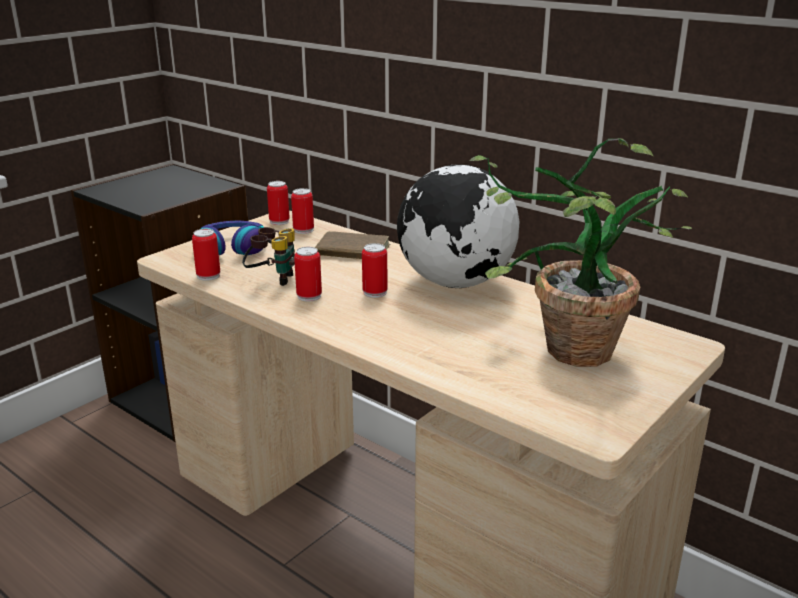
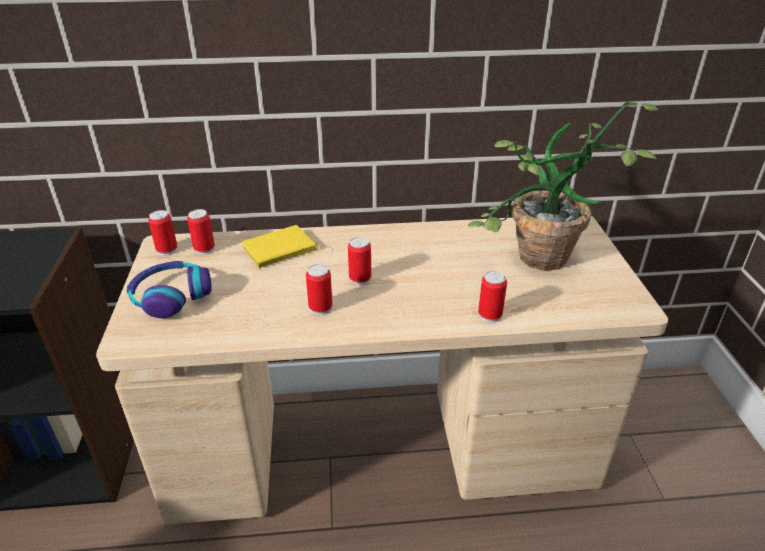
camera: 45 degrees left, 10 degrees up
(208, 276) = (202, 335): can -> can (489, 315)
(272, 279) = (264, 308): binoculars -> none
(351, 251) = (280, 251): brown book -> yellow book
(455, 283) = (396, 243): globe -> none

